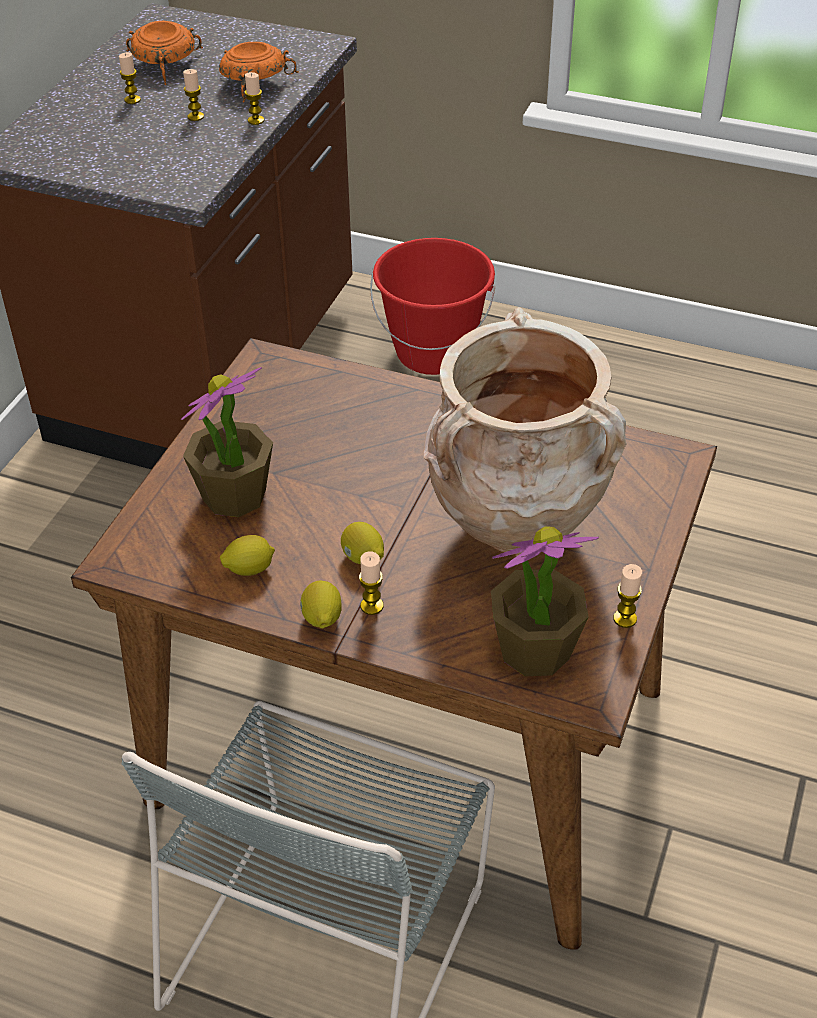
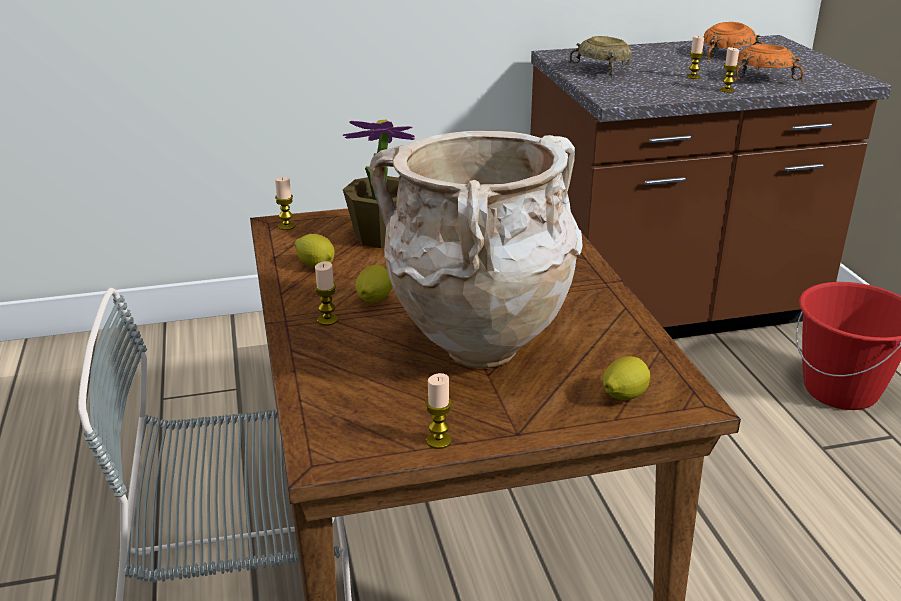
camera: 55 degrees right, 15 degrees down
(101, 155) = (603, 71): none -> beige bowl
(132, 100) = (672, 60): candle -> candle (286, 226)
(321, 619) = (294, 306): lemon -> lemon (623, 396)
(534, 651) = (351, 407): potted plant -> none

